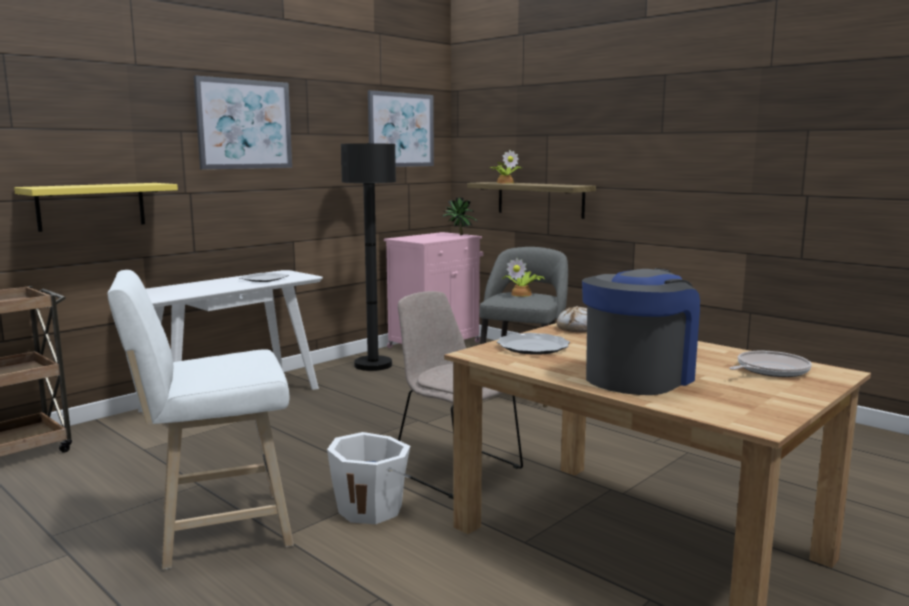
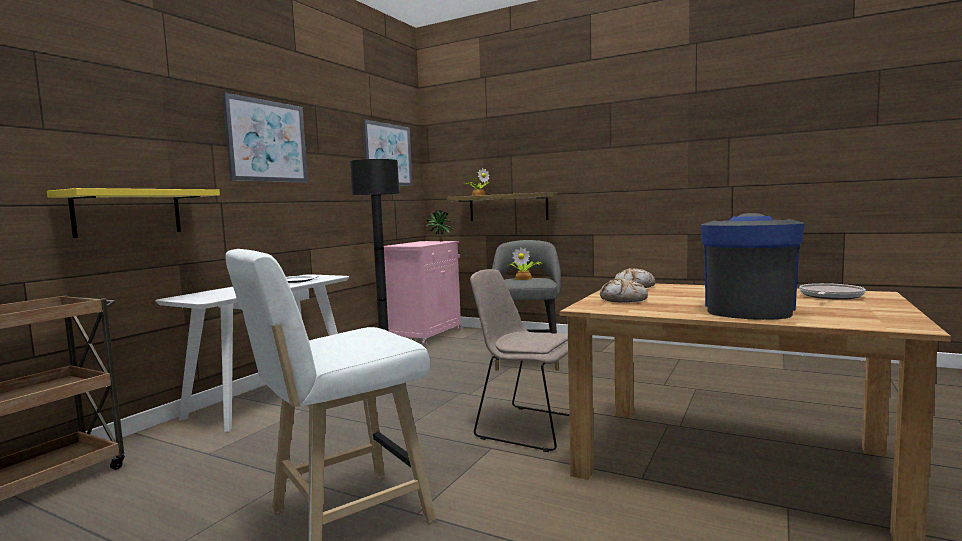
camera: 15 degrees left, 5 degrees down
(371, 508) = (482, 472): white bucket -> none
(533, 347) = (623, 300): plate -> bread

